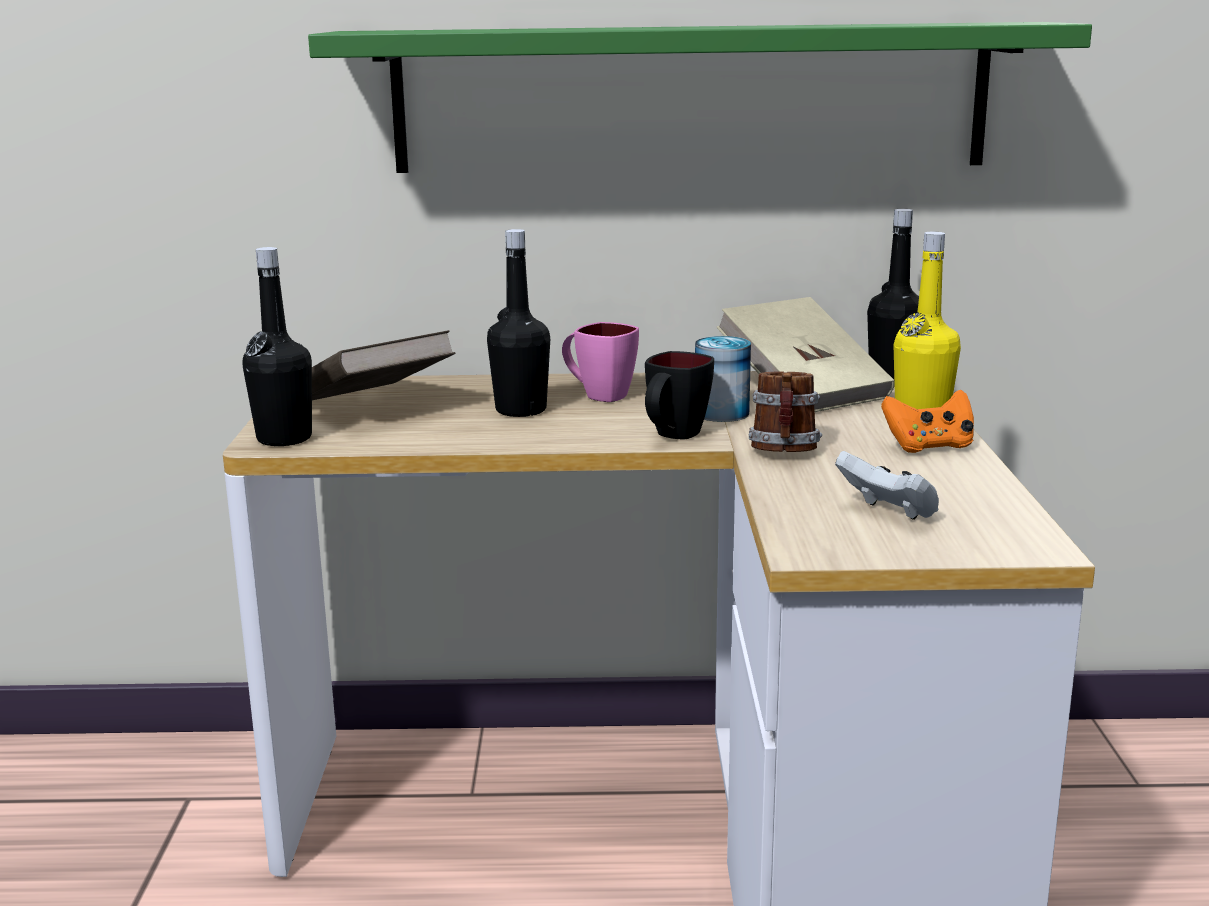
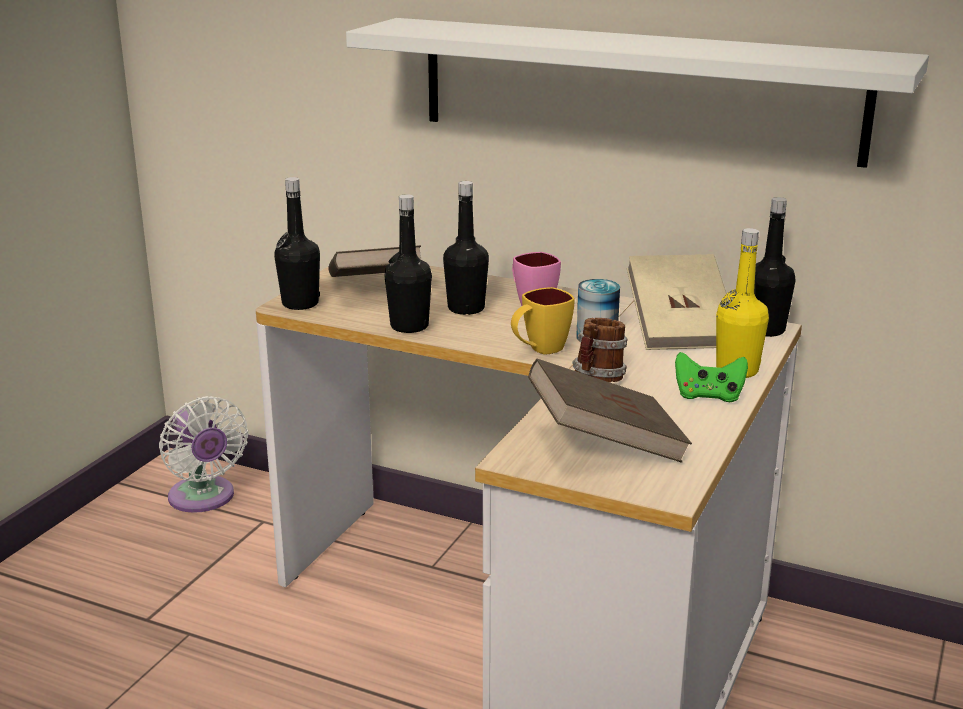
camera: 25 degrees right, 5 degrees up
(74, 791) = (204, 499): none -> white fan
(472, 439) = (409, 326): none -> black bottle
(673, 436) = (539, 350): black mug -> yellow mug
(689, 98) = (635, 89): green shelf -> white shelf
(889, 513) = (605, 443): white game controller -> brown book
(929, 446) = (708, 396): orange game controller -> green game controller

